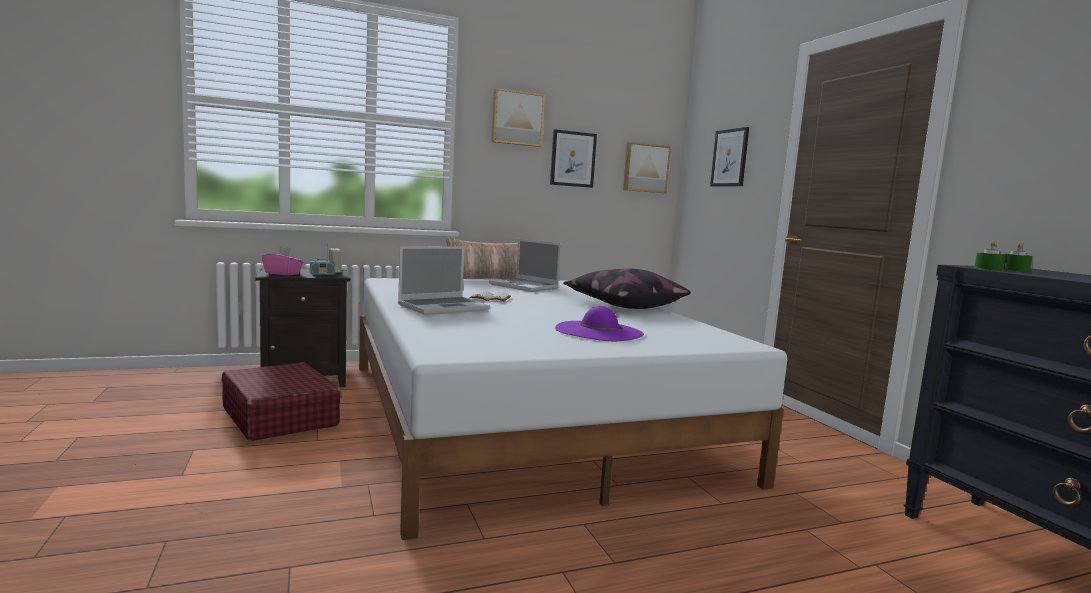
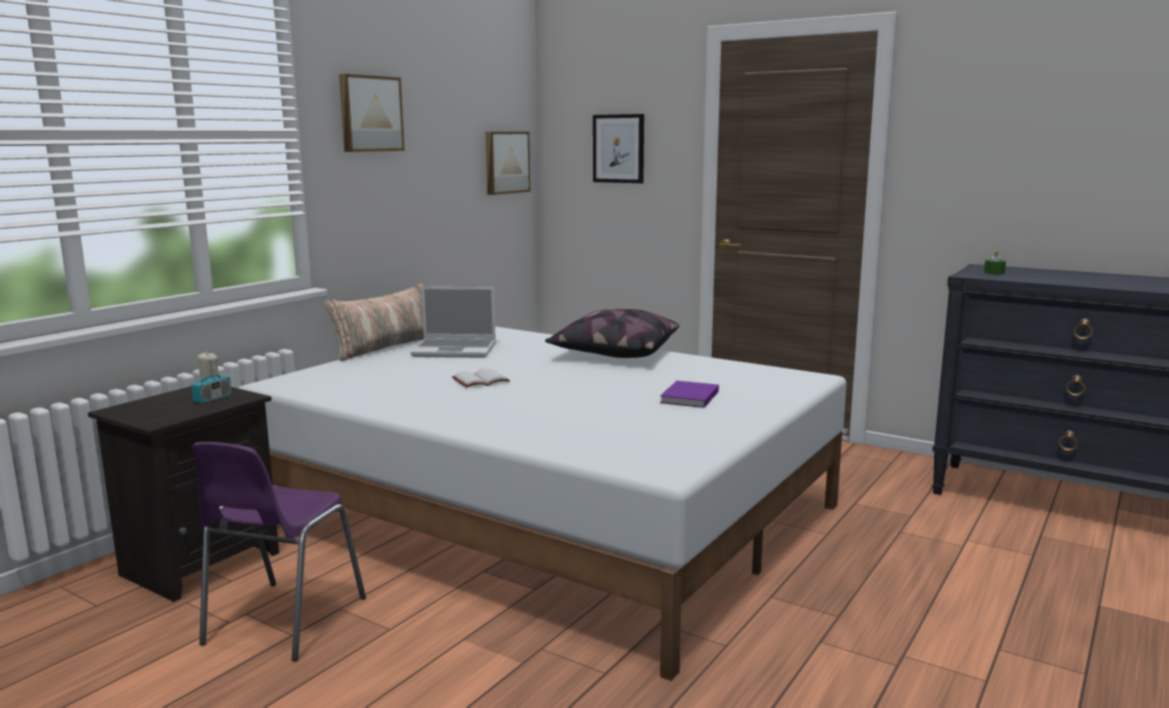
camera: 35 degrees left, 5 degrees up
(280, 417) = (281, 622): red suitcase -> purple chair
(283, 273) = (160, 413): pink tissue box -> none
(444, 307) = (481, 410): laptop -> none
(573, 159) = (434, 162): picture -> none
(599, 331) = (688, 397): purple hat -> purple book
(988, 268) = (984, 276): green candle -> none

